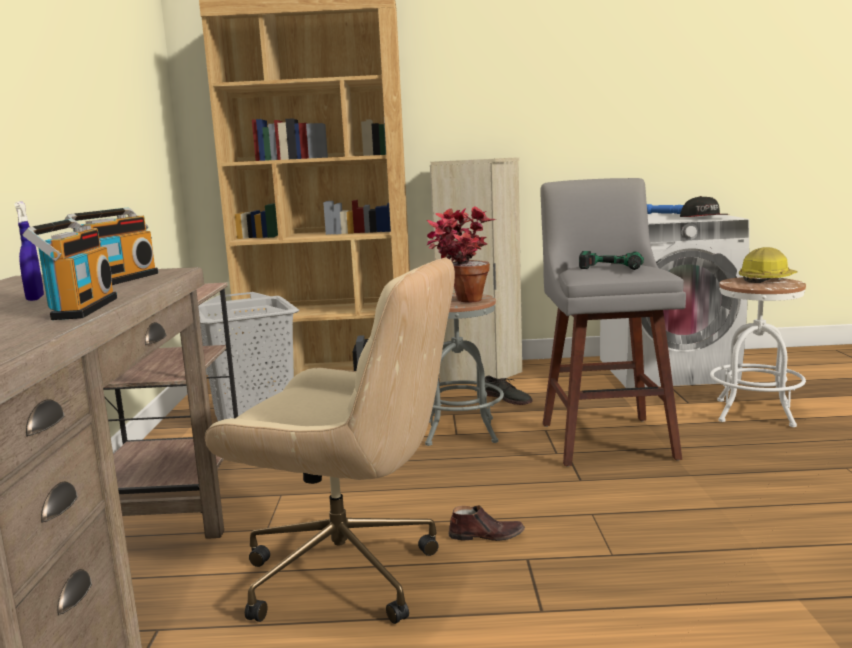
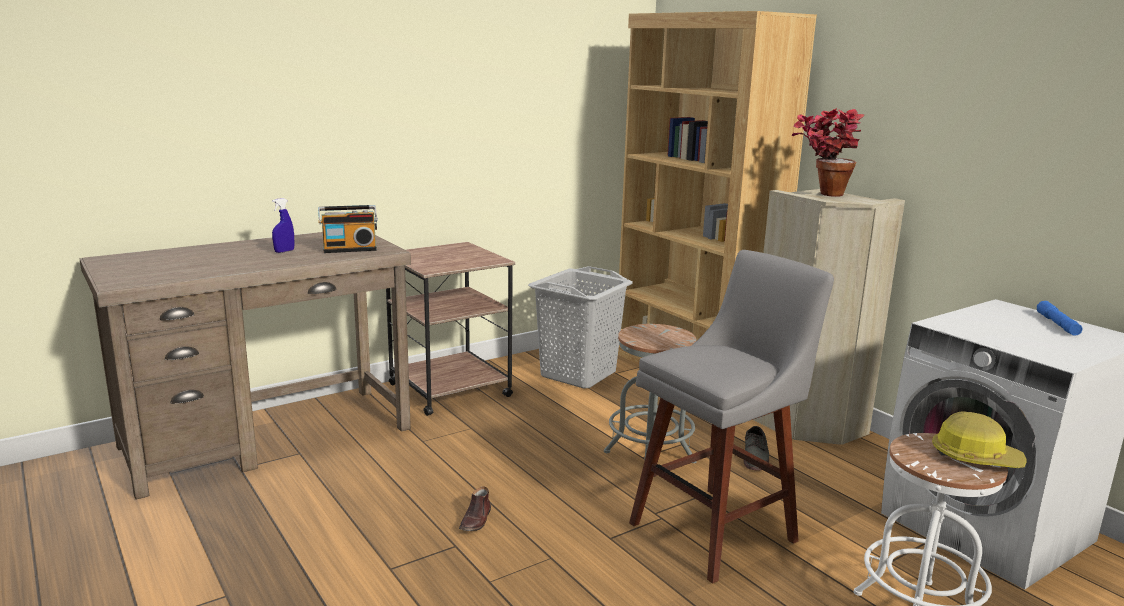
camera: 55 degrees right, 5 degrees up
(80, 309) = (256, 266): radio -> none
(348, 577) = (385, 488): beige office chair -> none
(460, 301) = (651, 339): potted plant -> potted plant (822, 193)
(486, 535) = (476, 520): brown shoe -> brown shoe turned 45 degrees clockwise
(610, 269) = (709, 360): power drill -> none
(704, 218) = (1039, 349): cap -> none

